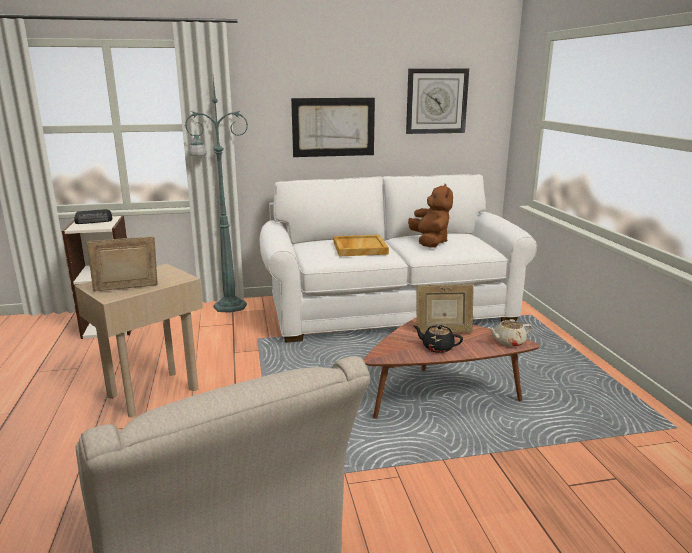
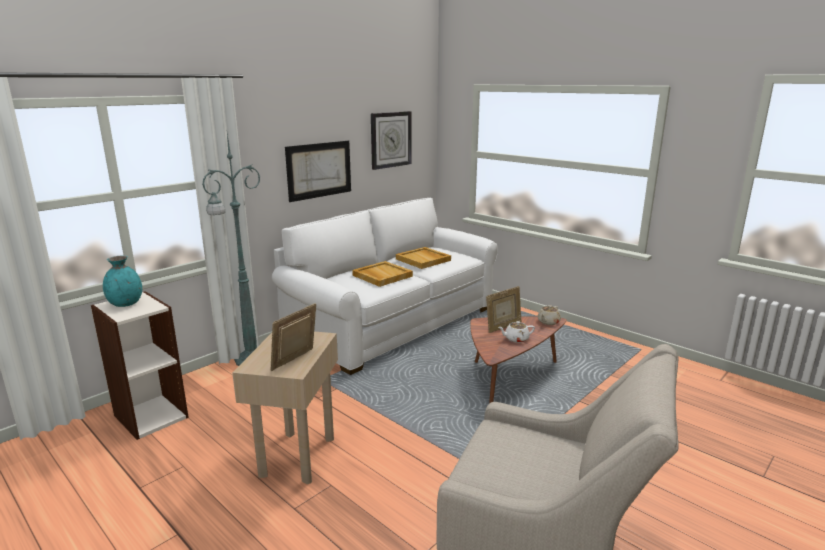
camera: 35 degrees left, 0 degrees up
(94, 220) = (126, 304): radio -> turquoise vase
(430, 242) = (423, 260): brown plush toy -> beige tray
(437, 347) = (516, 339): black teapot -> white teapot

